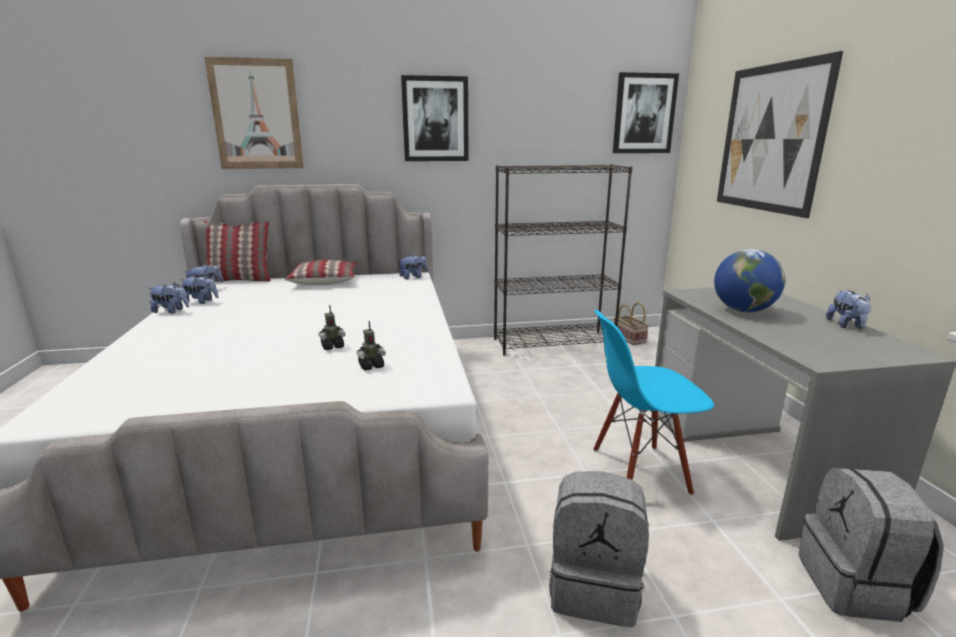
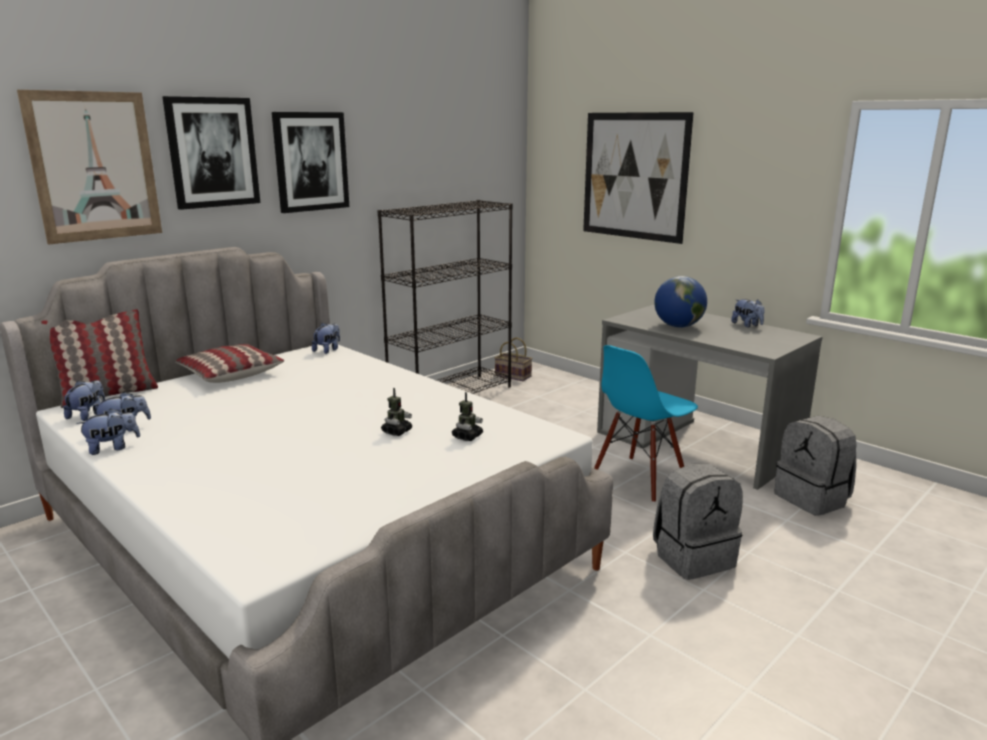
camera: 35 degrees left, 0 degrees up
(644, 114) = (497, 146): picture -> picture (212, 152)

